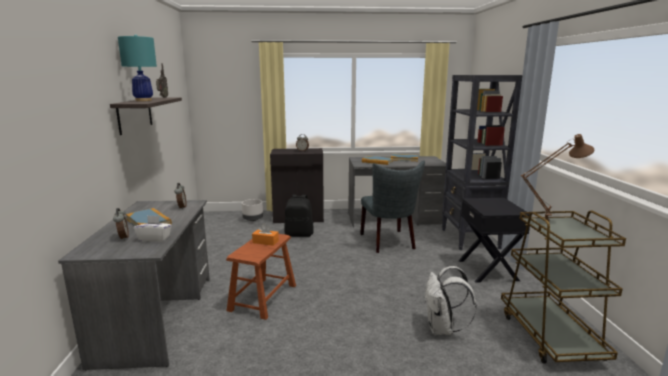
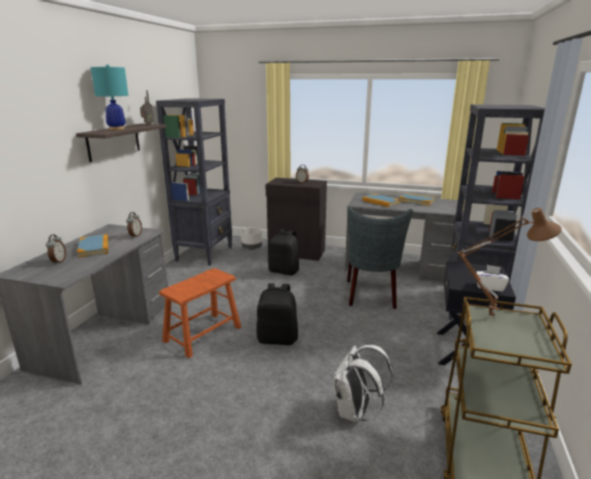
camera: 20 degrees right, 5 degrees up
(154, 238) = (80, 266): white tissue box -> white tissue box (490, 287)
(209, 230) = (205, 254): none -> black bookcase
(265, 242) = (206, 280): orange tissue box -> none
(336, 288) = (277, 339): none -> black backpack

